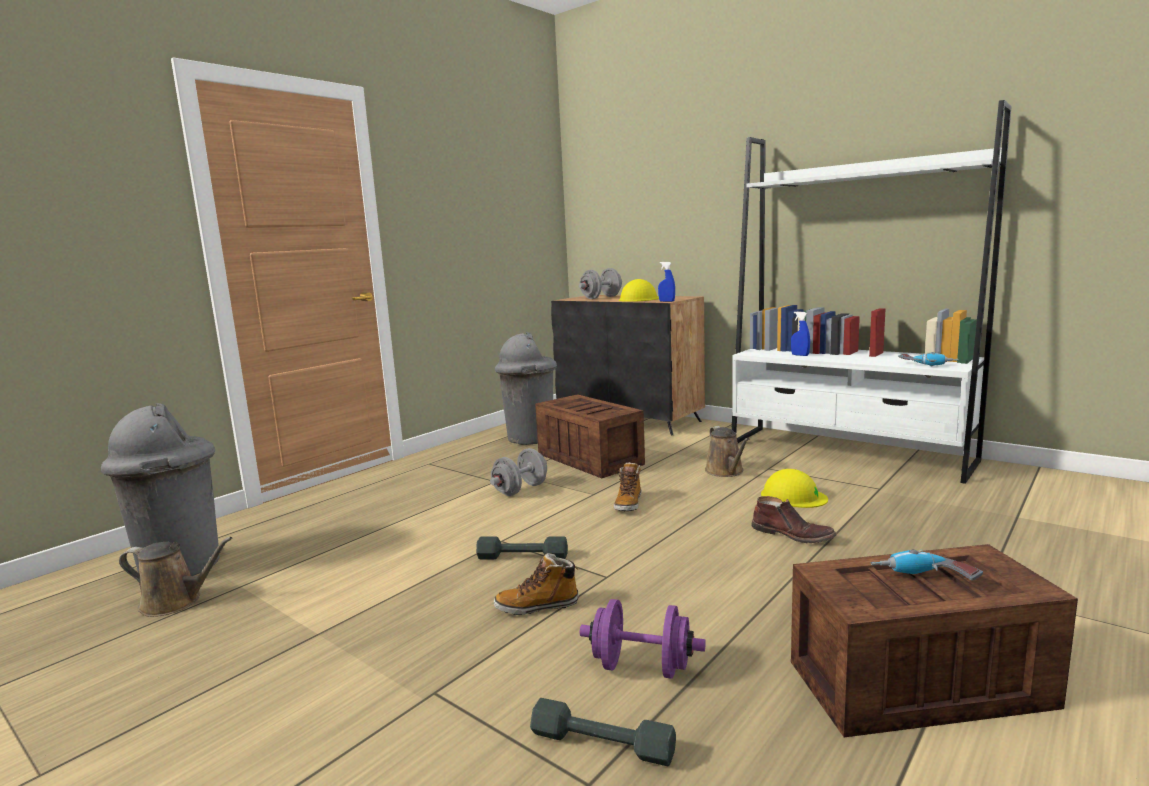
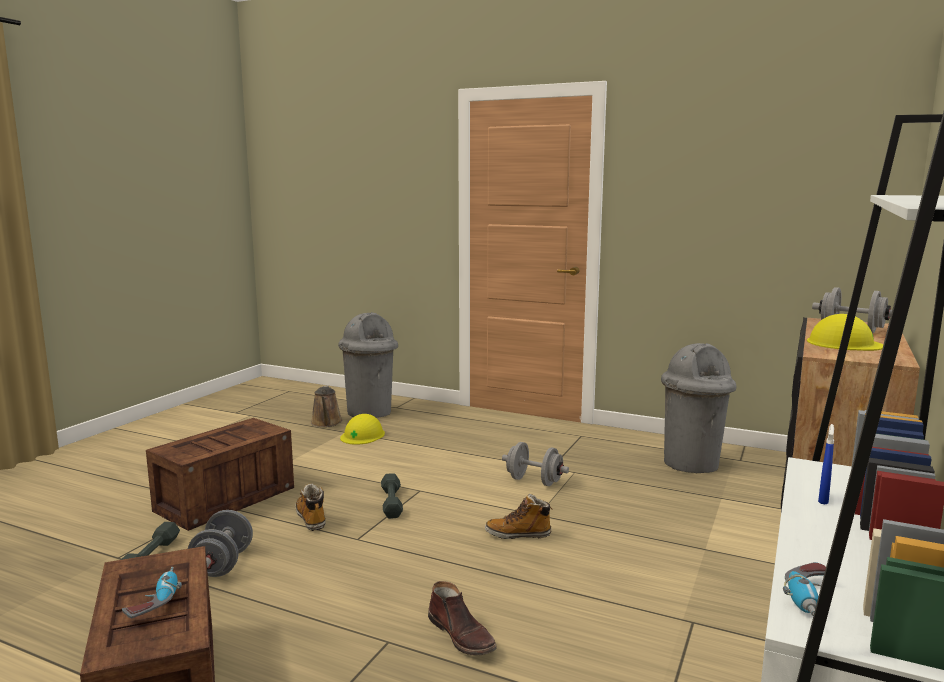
camera: 75 degrees right, 0 degrees up
(588, 459) = (645, 500): crate -> crate (227, 498)
(642, 667) = (222, 564): purple dumbbell -> grey dumbbell
(666, 301) = (817, 354): blue spray bottle -> none
(726, 472) = (656, 588): brown watering can -> none
(793, 496) = (587, 640): yellow hard hat -> yellow hard hat (362, 435)
(793, 534) = (462, 635): brown boot -> brown boot turned 60 degrees counterclockwise

